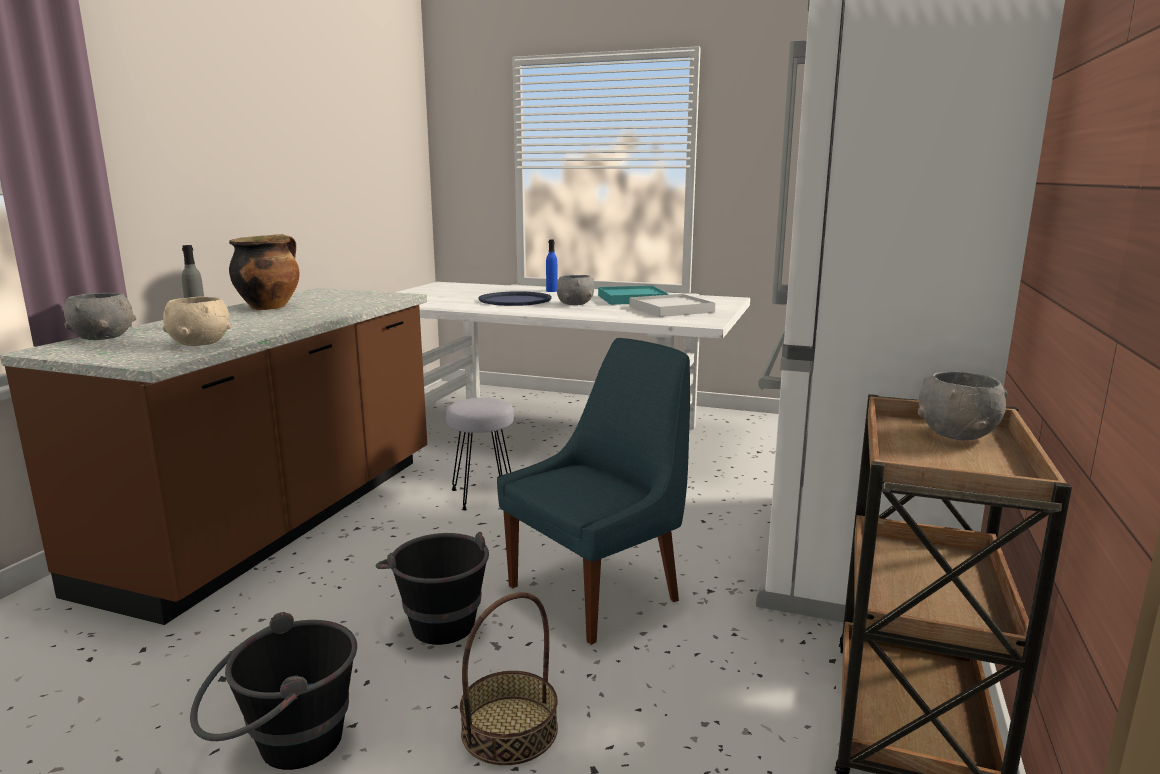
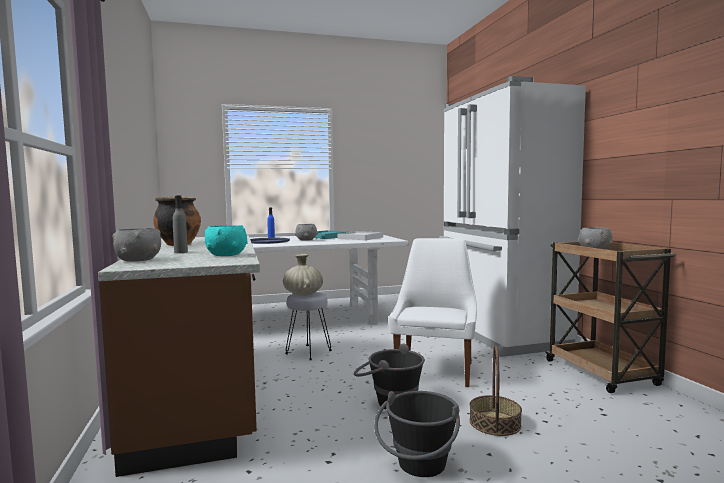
camera: 35 degrees left, 10 degrees down
(199, 344) = (226, 255): beige bowl -> turquoise bowl
(474, 403) = (303, 294): none -> beige vase
(598, 591) = (435, 370): blue chair -> white chair

